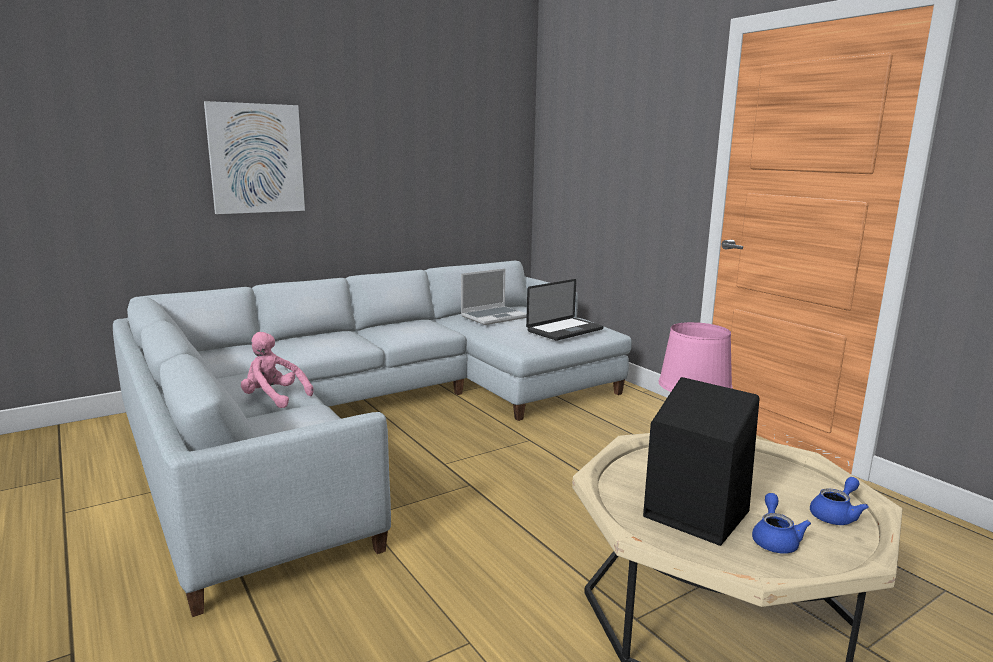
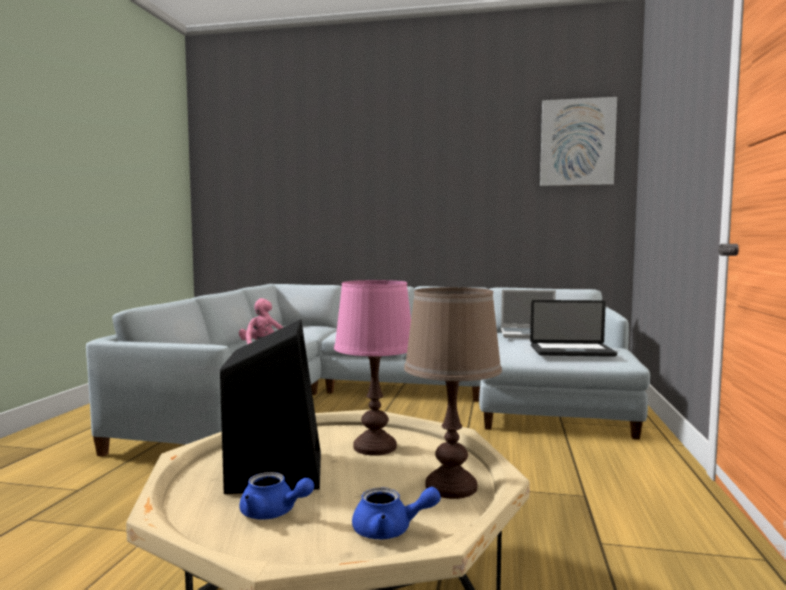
camera: 45 degrees right, 10 degrees down
(256, 158) = (364, 194): picture -> picture (577, 142)
(775, 539) = (273, 513): blue teapot -> blue teapot turned 60 degrees clockwise
(787, 475) = (450, 487): none -> brown table lamp

